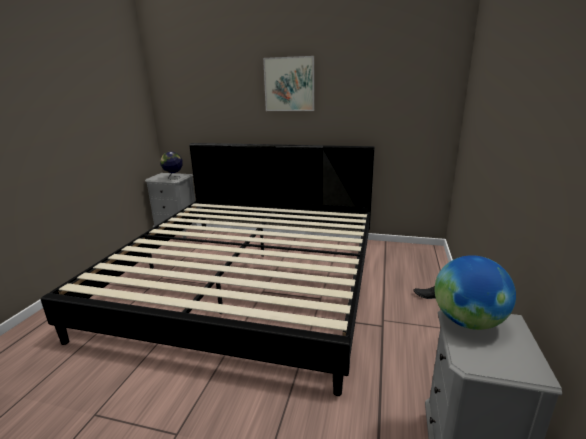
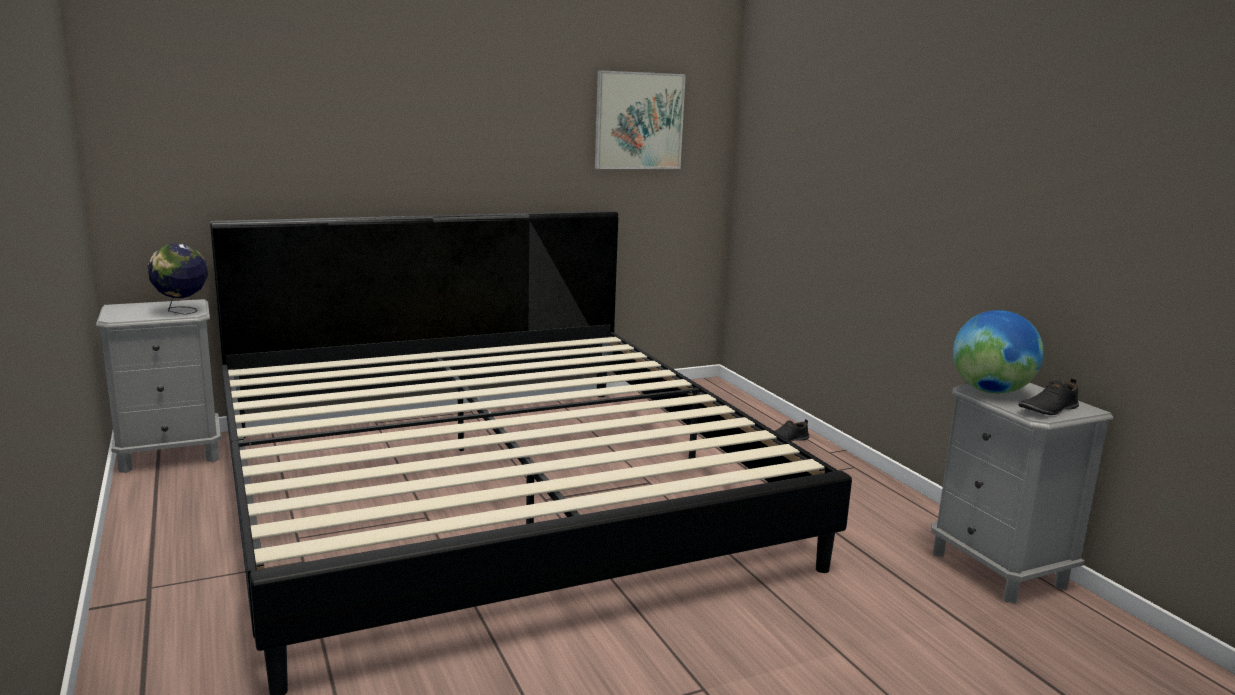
camera: 40 degrees left, 5 degrees down
(289, 84) = (452, 93): picture -> picture (639, 121)
(490, 358) = (1048, 409): none -> black shoe

